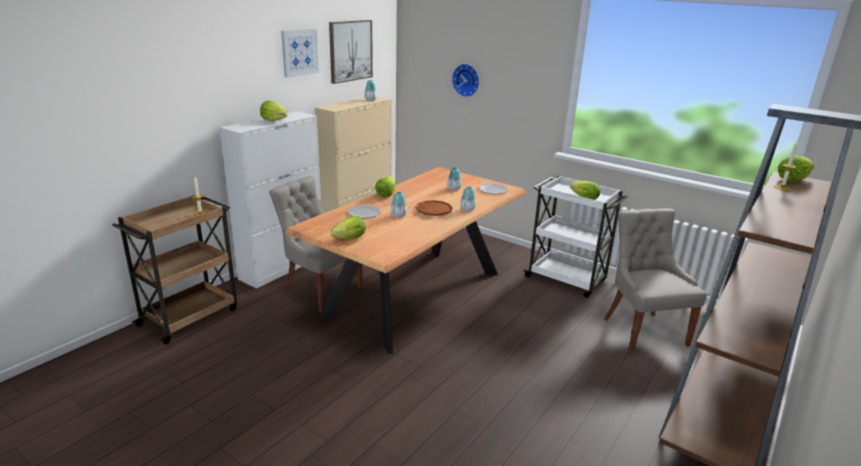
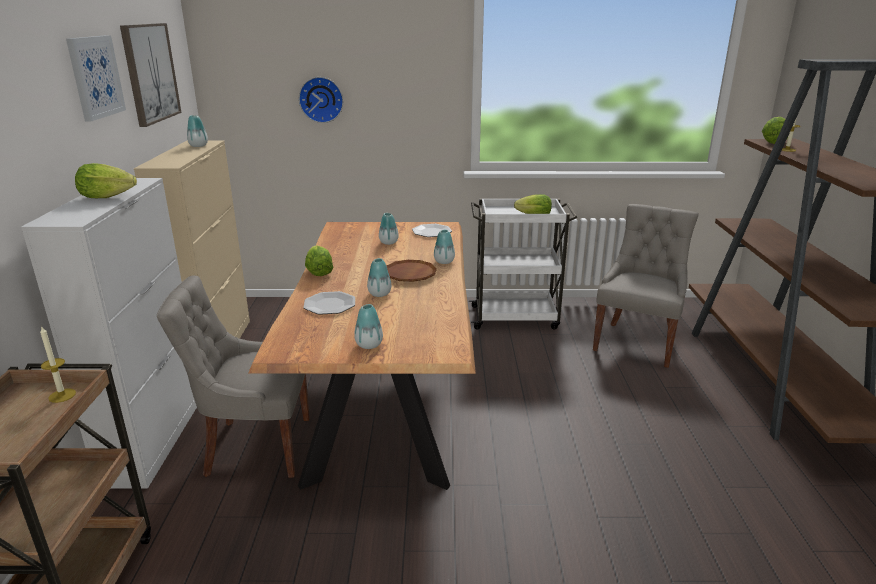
camera: 35 degrees left, 0 degrees up
(350, 238) = (369, 345): lettuce -> vase
(642, 330) = (637, 343): grey chair -> grey chair turned 75 degrees clockwise

